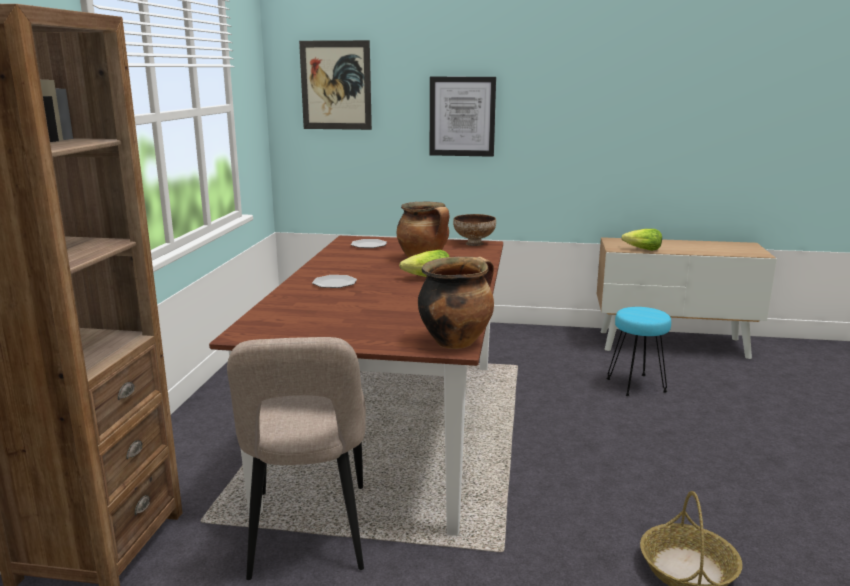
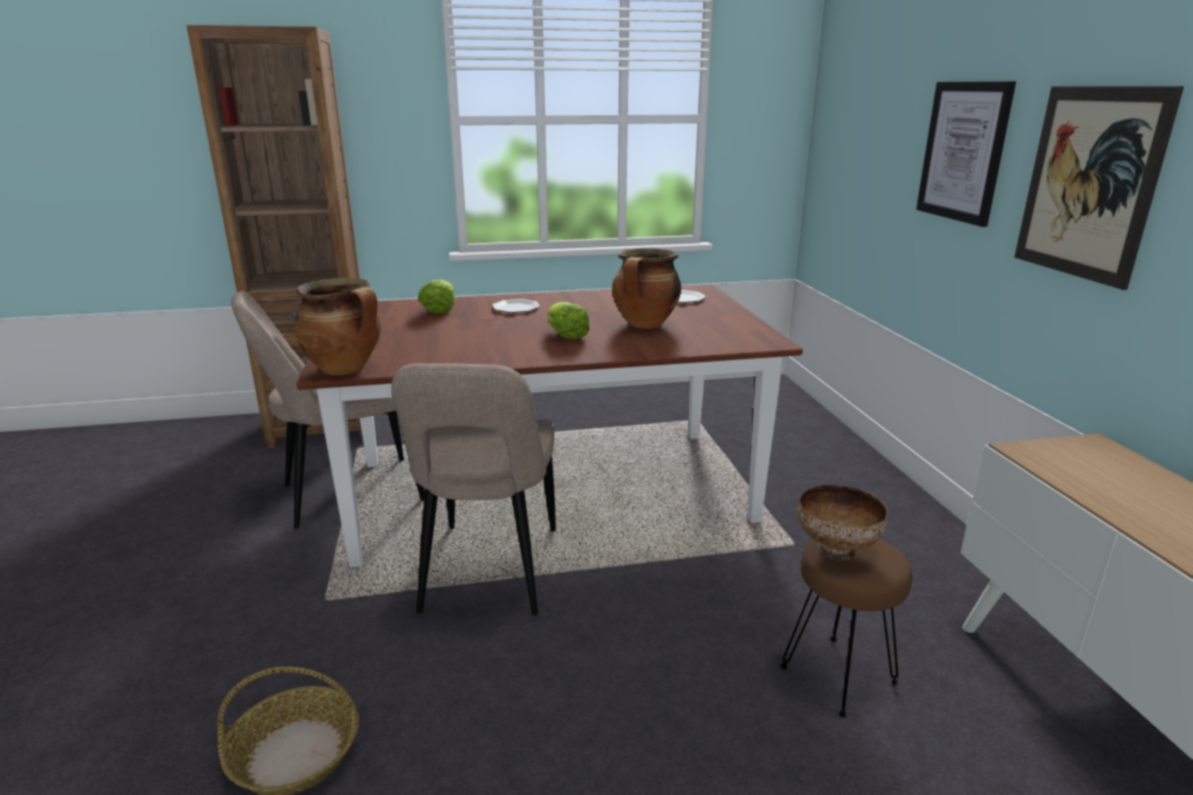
camera: 70 degrees right, 5 degrees up
(336, 85) = (858, 95): picture -> picture (1089, 183)
(474, 243) = (761, 336): bowl -> bowl (837, 550)
(499, 470) = (488, 574): none -> beige chair
(636, 385) = (838, 676): turquoise stool -> brown stool
(642, 249) = (1065, 476): lettuce -> lettuce (439, 309)

